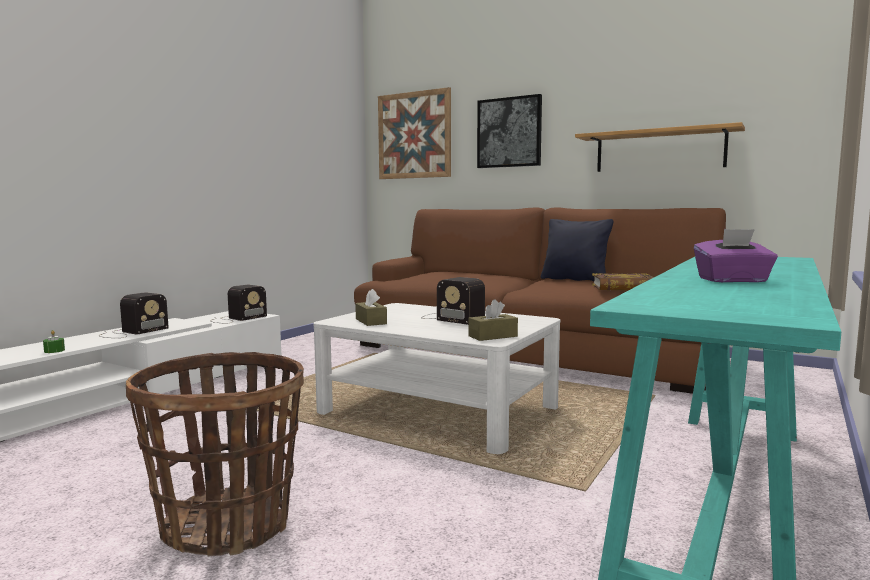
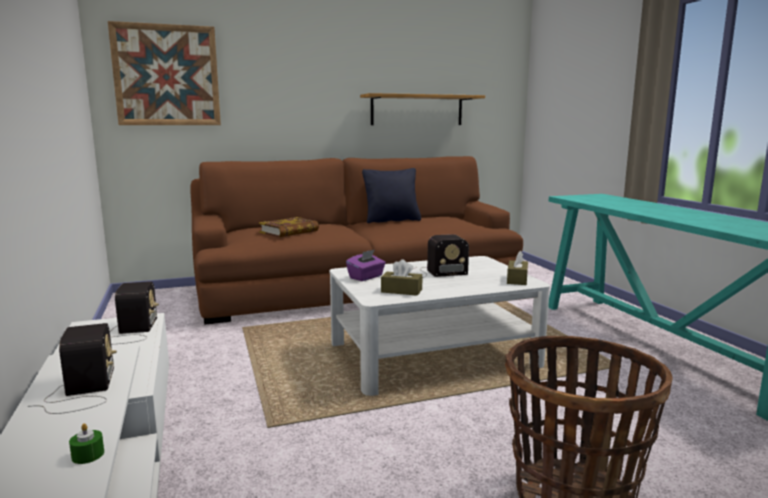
camera: 50 degrees left, 5 degrees up
(509, 132) = (286, 83): picture -> none
(623, 287) = (449, 223): book -> book (289, 231)
(733, 280) = (705, 218): purple tissue box -> purple tissue box (366, 277)

